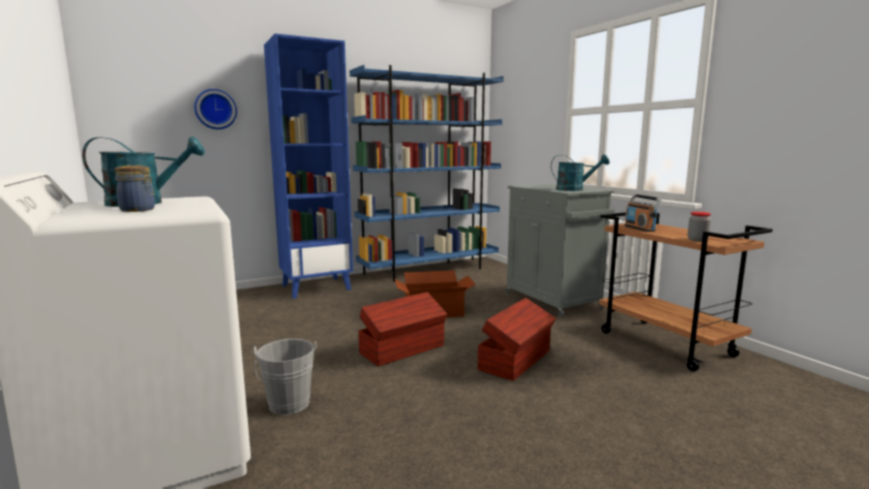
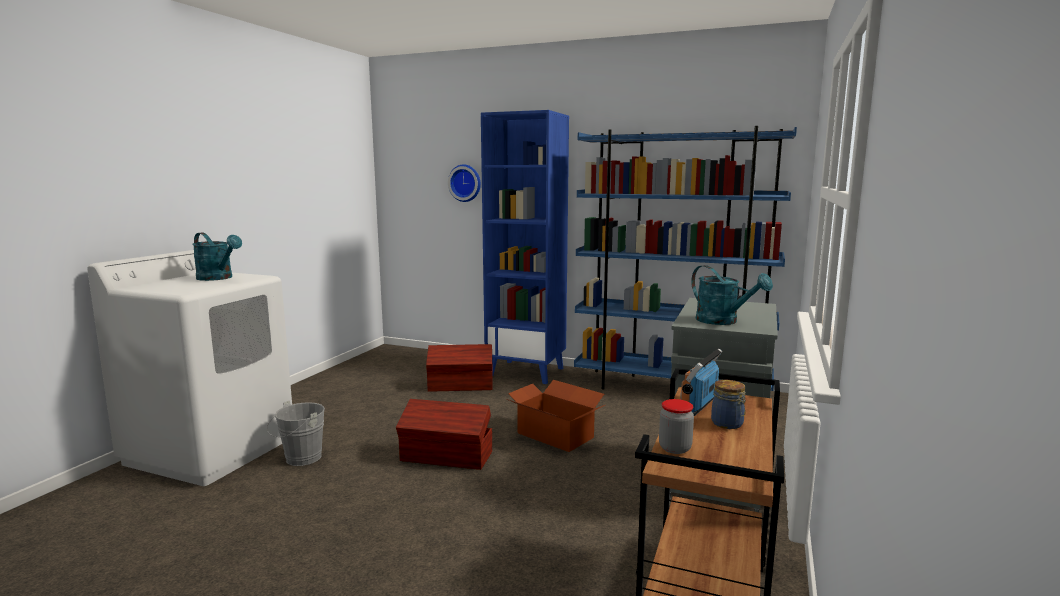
camera: 50 degrees right, 0 degrees up
(139, 210) = (183, 284): jar -> jar (728, 424)
(516, 360) = (497, 517): brown storage box -> brown storage box (461, 386)

